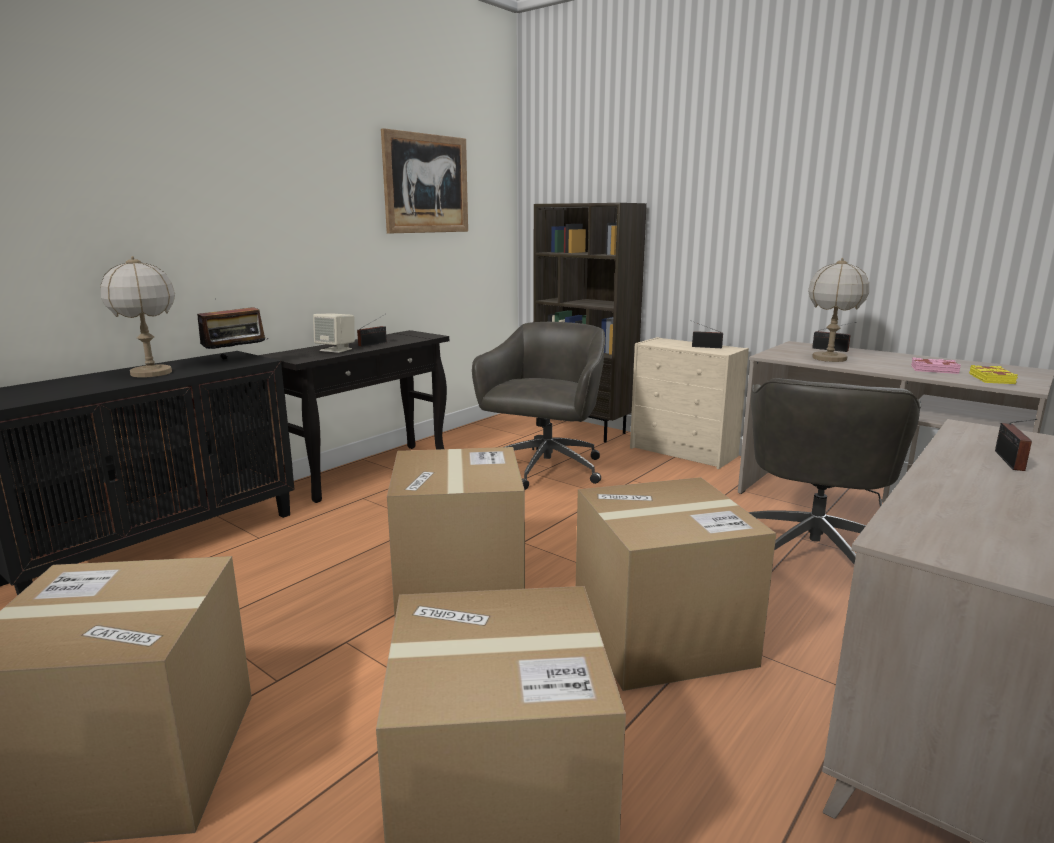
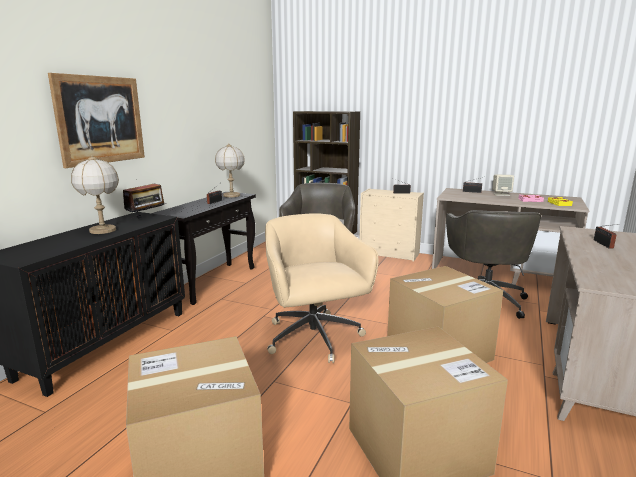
camera: 15 degrees left, 0 degrees up
(336, 349) = (196, 207): beige speaker -> beige speaker (501, 194)
(426, 184) = (230, 99): picture -> picture (100, 120)
(459, 580) = (314, 339): cardboard box -> beige office chair
(829, 358) = (476, 197): table lamp -> table lamp (231, 195)

